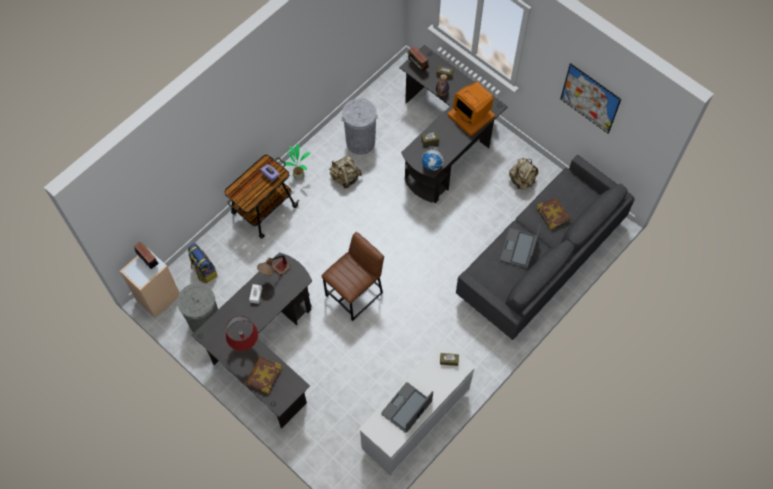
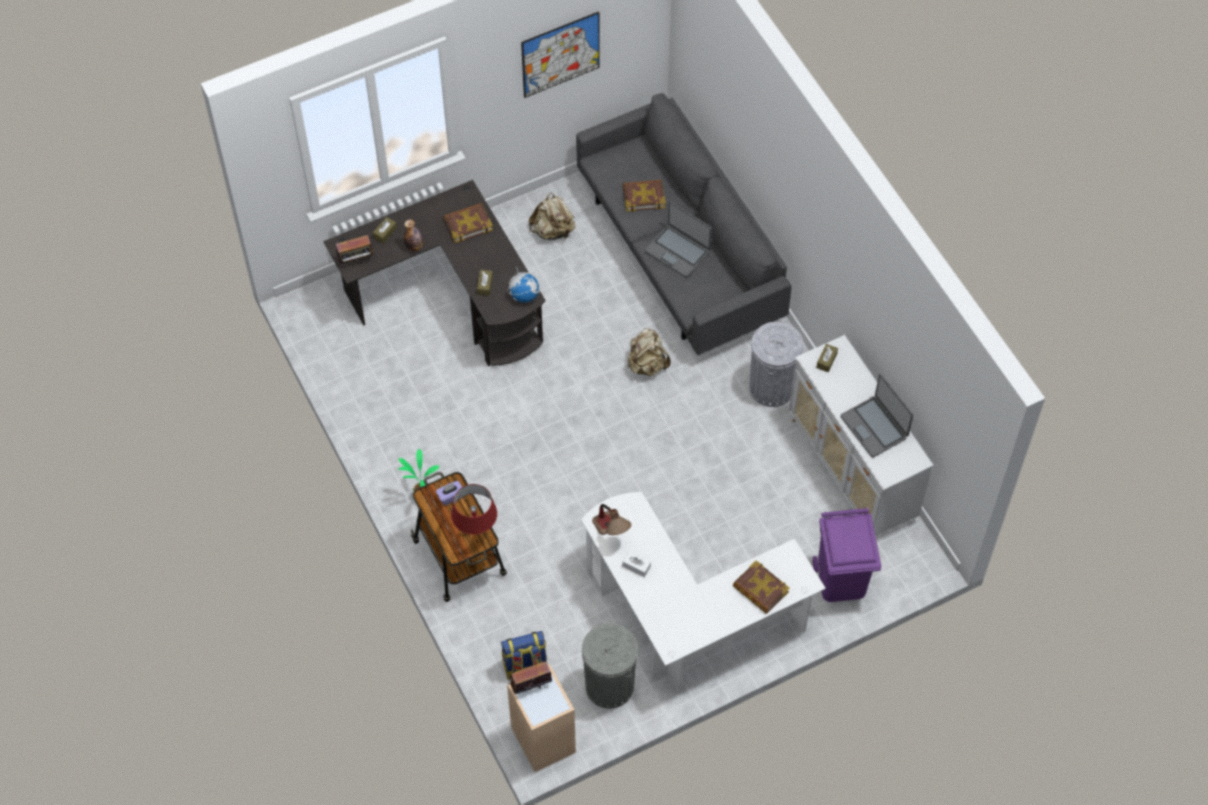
camera: 70 degrees left, 5 degrees down
(245, 345) = (707, 600): red table lamp -> red table lamp (476, 532)
(265, 353) = (686, 621): black desk -> white desk
(327, 440) = (841, 580): none -> purple trash can
(345, 177) = (452, 438): beige backpack -> beige backpack (647, 364)
(355, 293) = (640, 482): brown chair -> none
(360, 142) = (402, 401): grey trash can -> grey trash can (771, 387)
(471, 115) = (468, 224): monitor -> book

